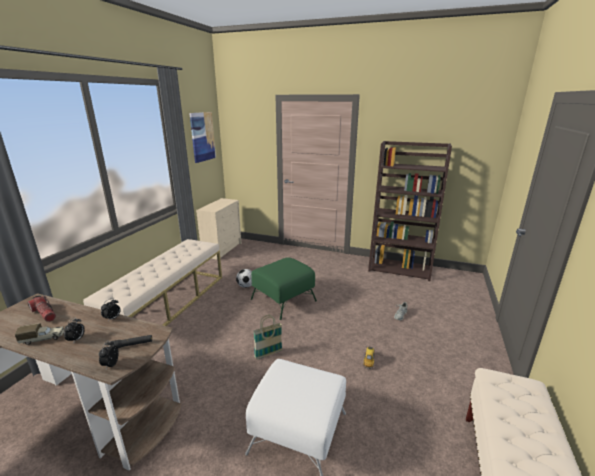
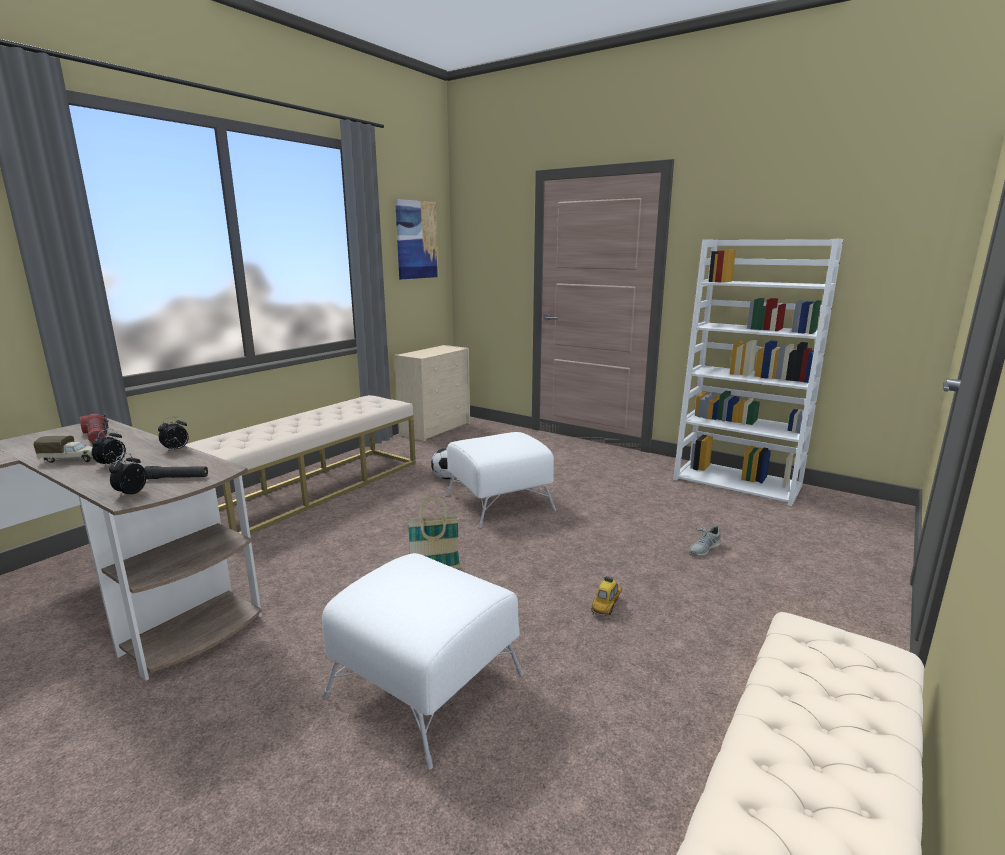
camera: 15 degrees right, 5 degrees down
(283, 300) = (498, 502): green ottoman -> white ottoman
(400, 269) = (738, 482): brown bookcase -> white bookcase

